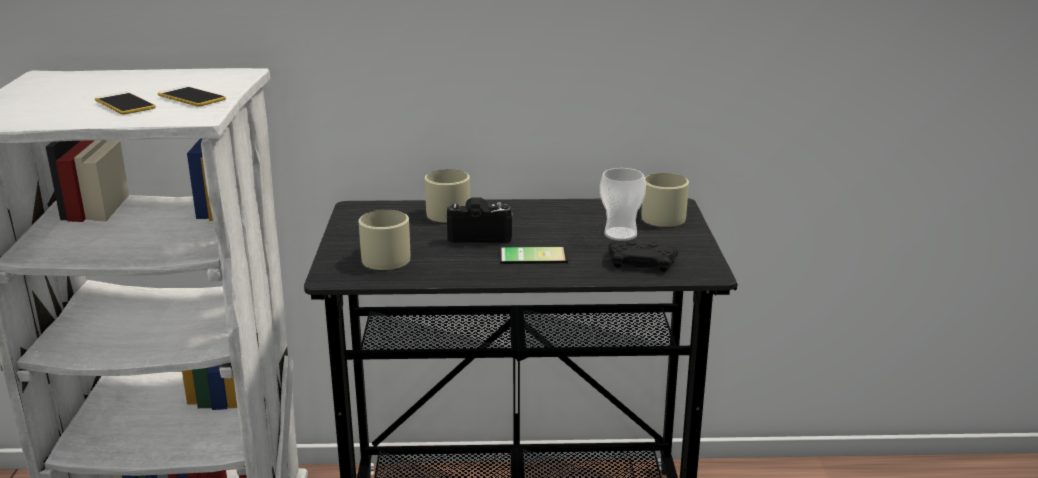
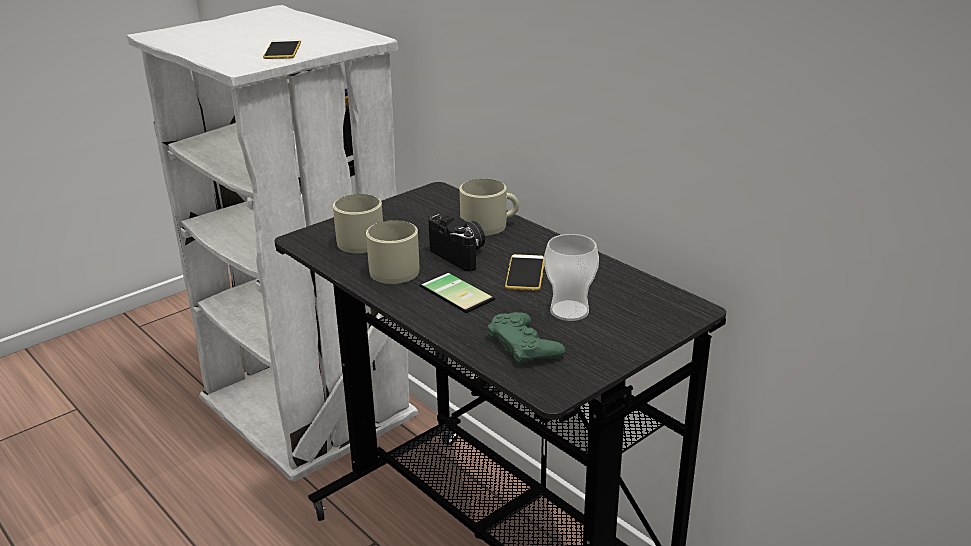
camera: 50 degrees right, 5 degrees up
(125, 104) = (241, 45): phone -> phone (525, 273)
(641, 261) = (524, 345): black game controller -> green game controller
(660, 216) = (649, 312): beige mug -> beige mug (398, 268)

